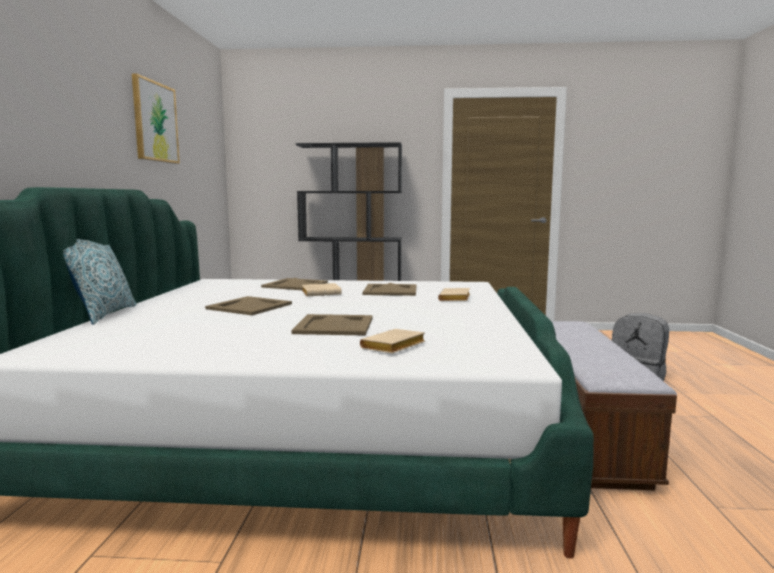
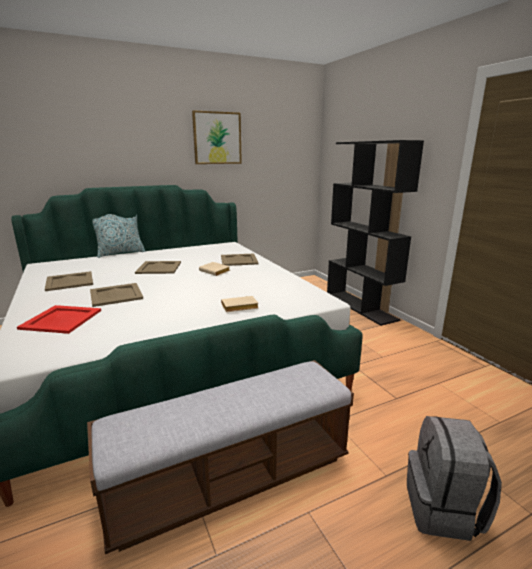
camera: 60 degrees right, 10 degrees up
(390, 290) = (251, 283): beige tray -> beige tray (70, 281)
(393, 347) = (60, 319): beige book -> red tray

